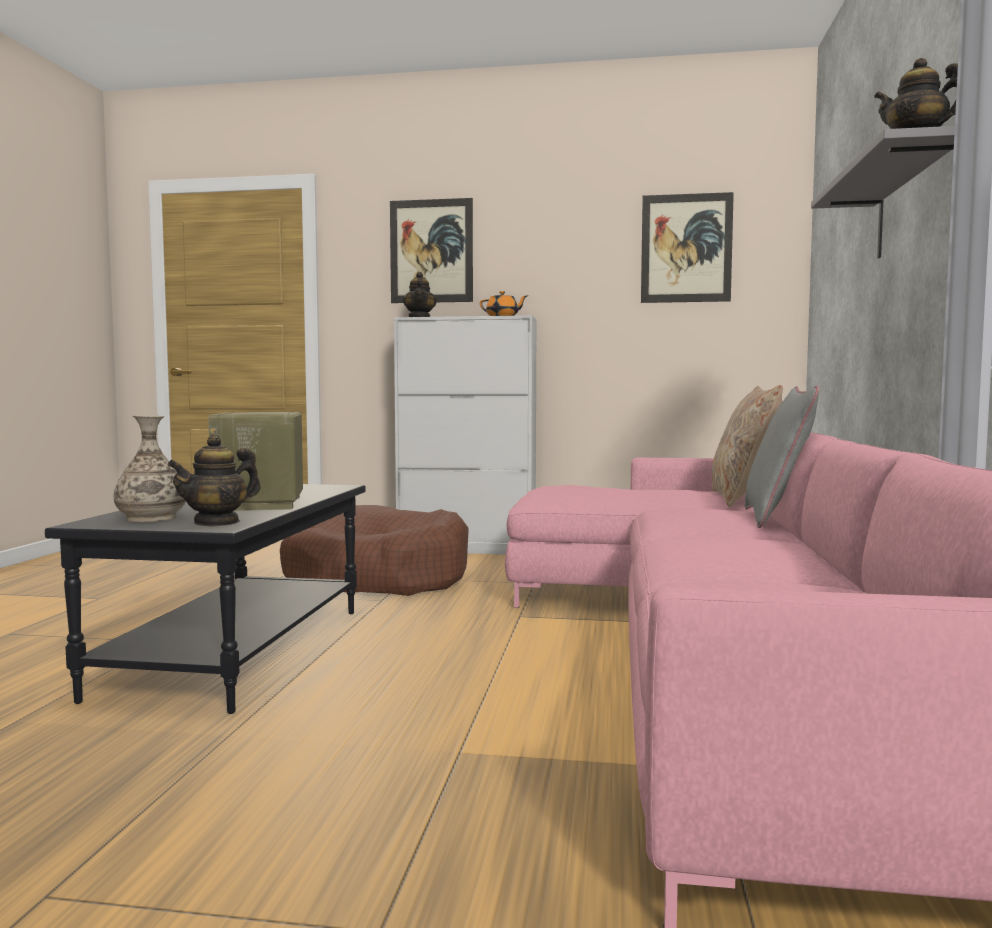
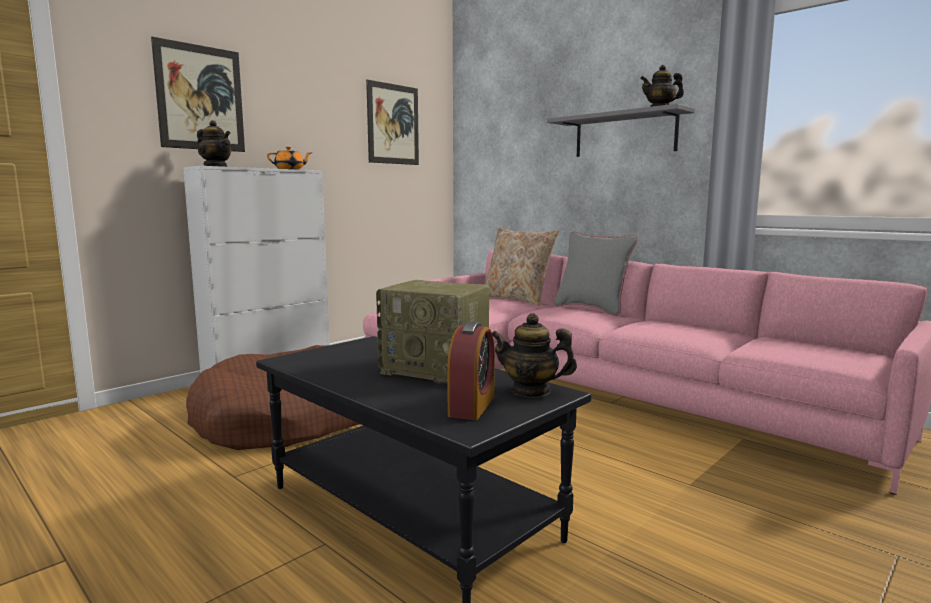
camera: 55 degrees left, 5 degrees up
(152, 518) = (471, 406): vase -> alarm clock
(217, 522) = (531, 391): teapot -> teapot turned 120 degrees clockwise

